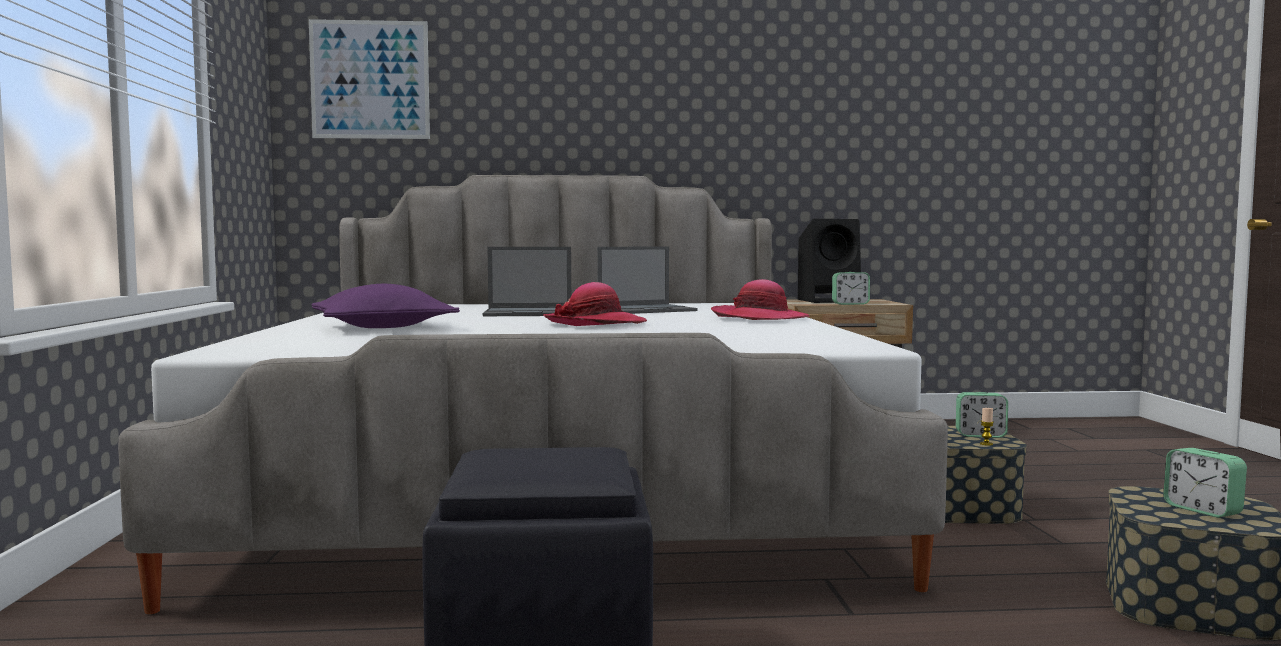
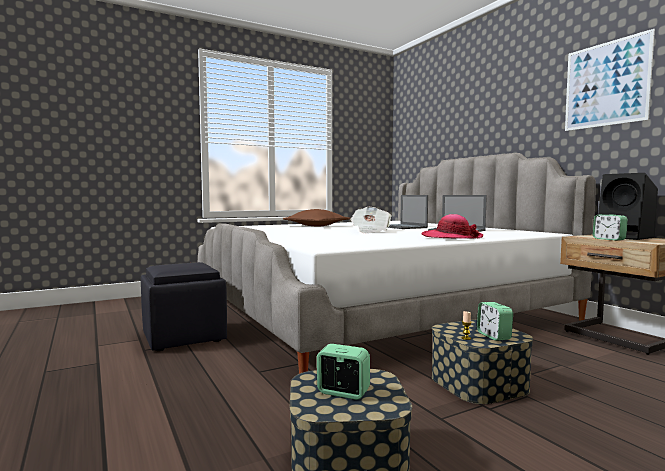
camera: 65 degrees right, 0 degrees up
(370, 80) = (418, 120): picture -> picture (606, 84)
(383, 327) = (316, 226): purple pillow -> brown pillow
(595, 324) = (370, 231): hat -> newspaper
(1202, 510) = (343, 392): alarm clock -> alarm clock turned 75 degrees clockwise

